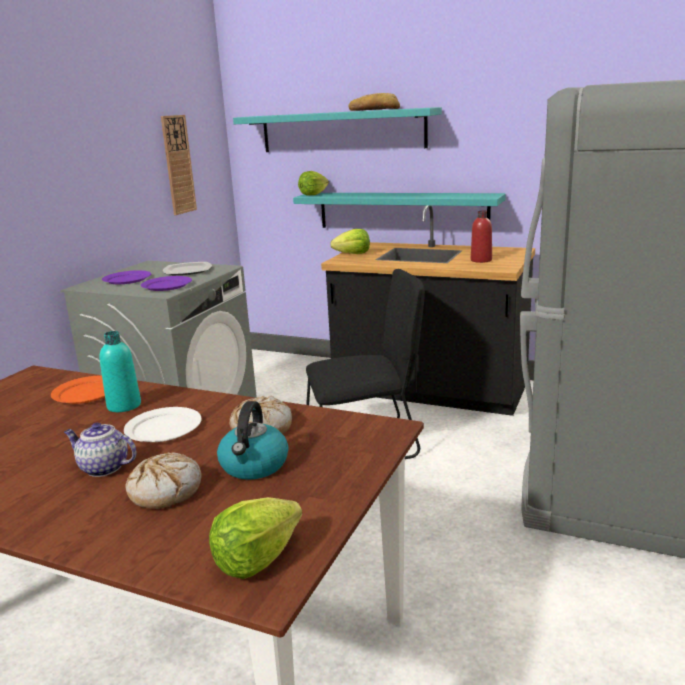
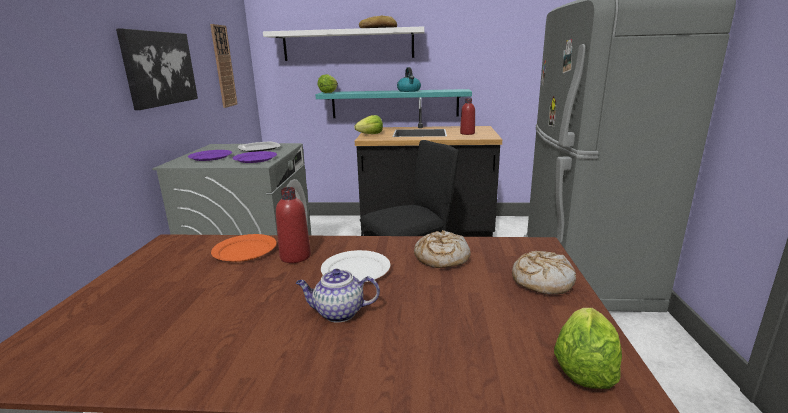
camera: 20 degrees left, 0 degrees up
(80, 178) = (159, 68): none -> picture
(124, 406) = (295, 256): turquoise bottle -> red bottle
(166, 490) = (424, 322): bread -> bread (541, 281)
(254, 466) = (475, 288): kettle -> kettle (409, 91)
(342, 131) = (348, 45): turquoise shelf -> white shelf

